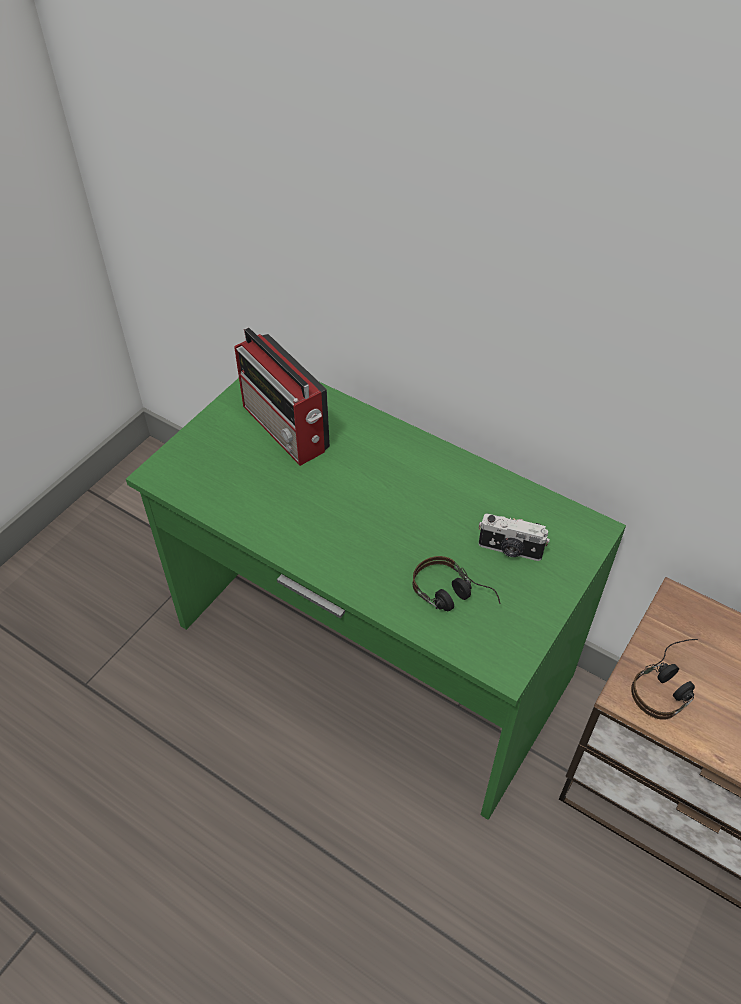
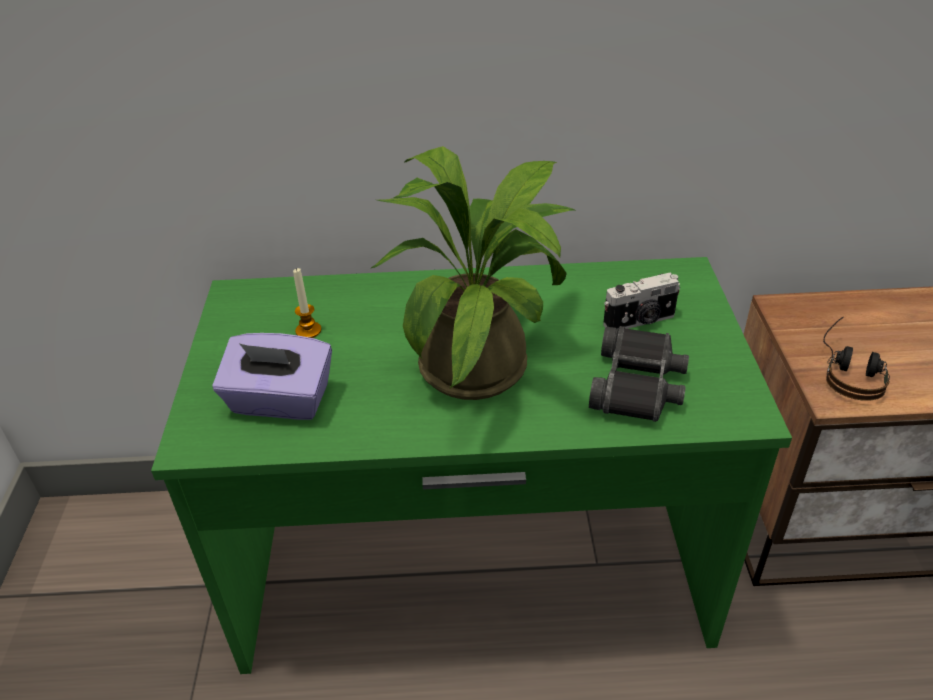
camera: 35 degrees left, 10 degrees down
(226, 473) = (280, 401): none -> purple tissue box
(286, 429) = (308, 330): radio -> candle
(371, 518) = (484, 362): none -> potted plant
(454, 597) = (638, 385): headphones -> black binoculars

